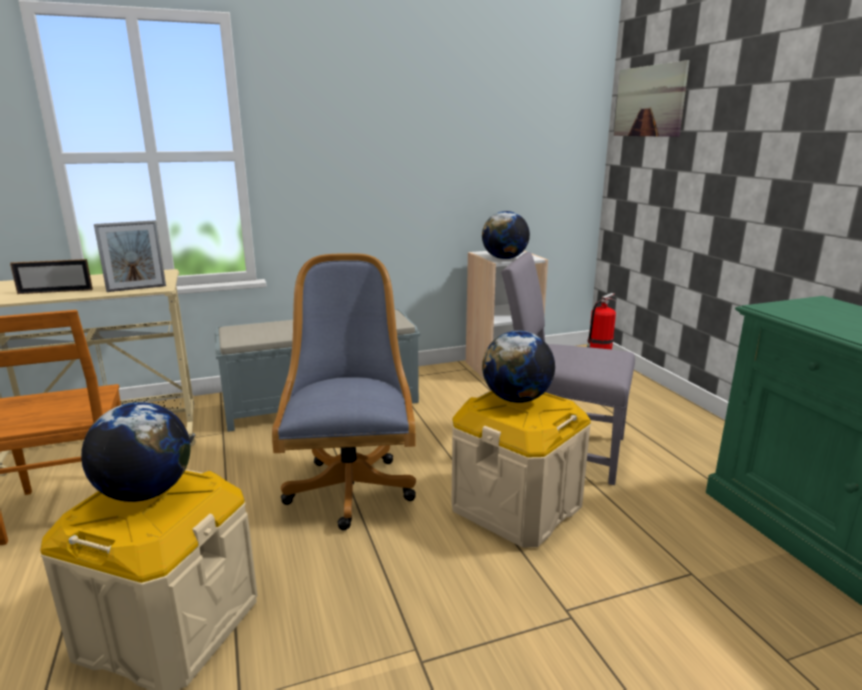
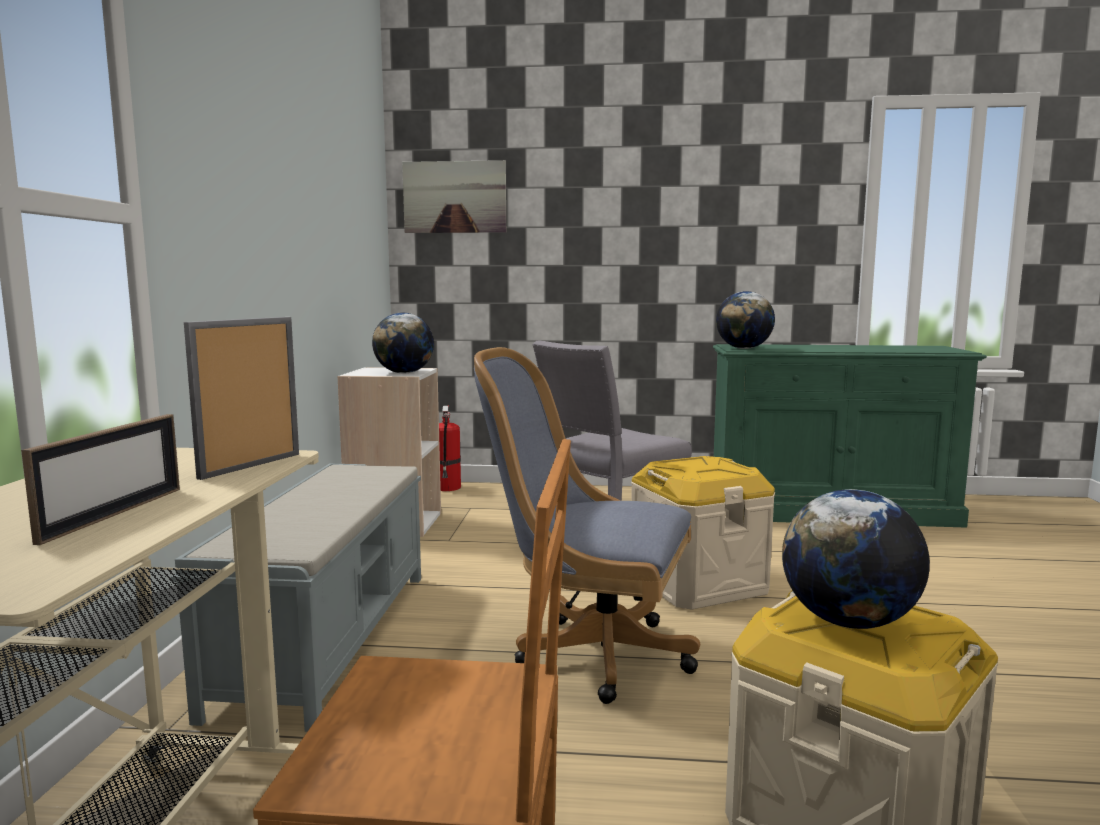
camera: 65 degrees left, 10 degrees down
(136, 288) = (251, 466): picture frame -> picture frame turned 150 degrees counterclockwise
(516, 399) = (688, 466): globe -> globe (744, 348)

